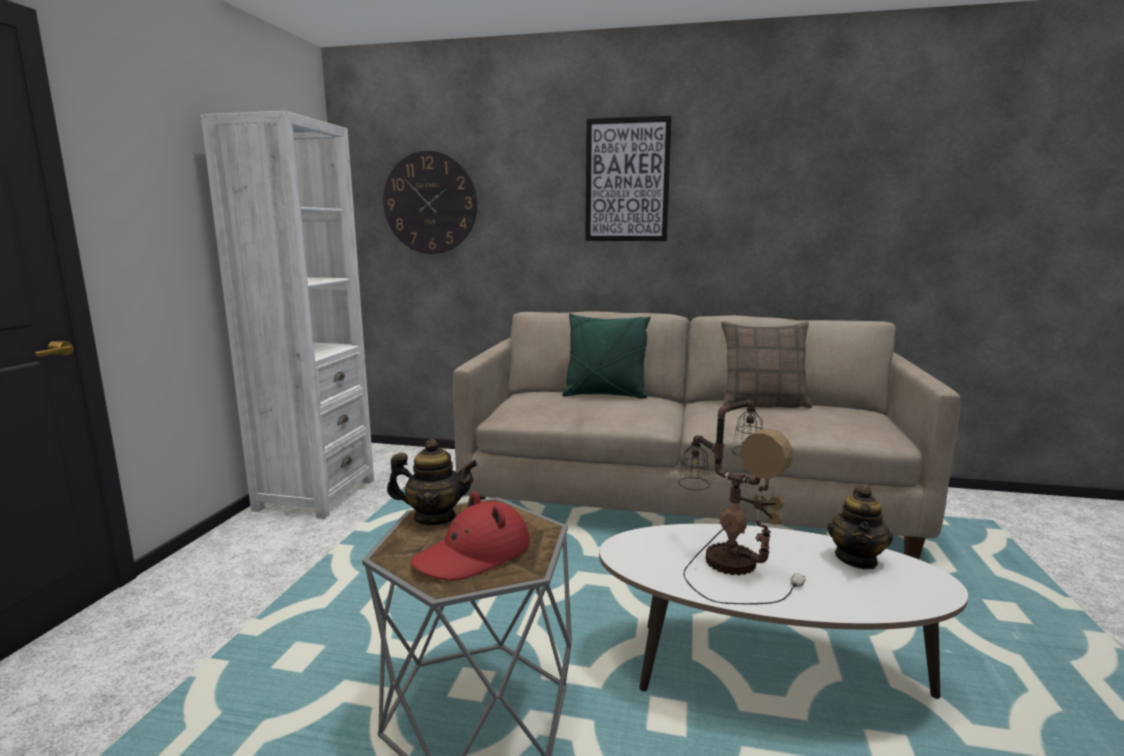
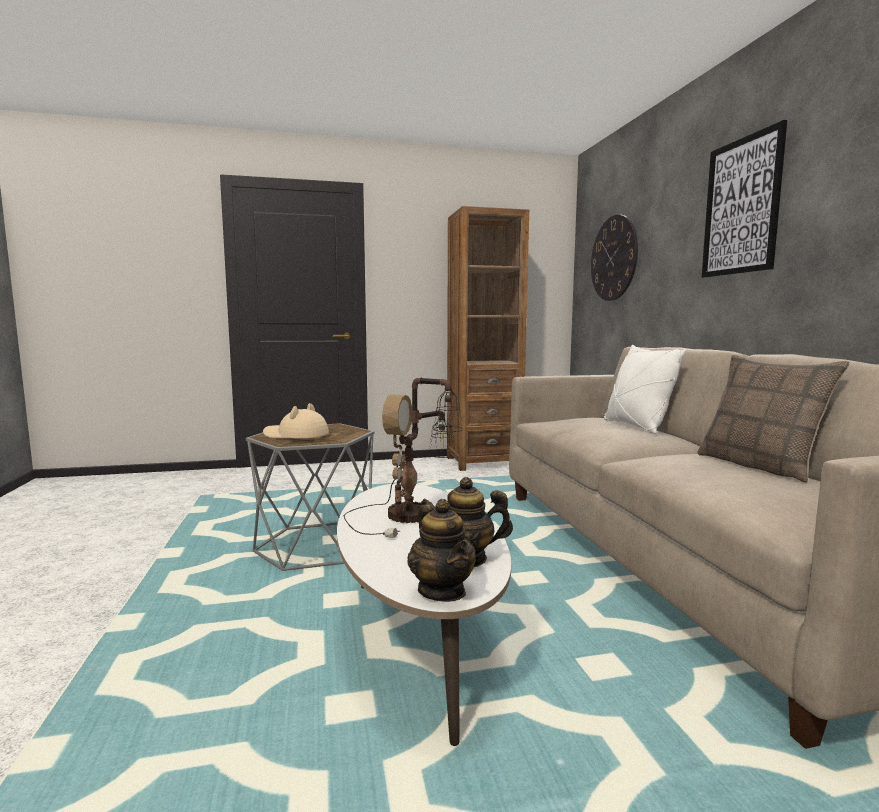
camera: 65 degrees right, 5 degrees down
(315, 495) = (483, 462): white bookcase -> brown bookcase
(434, 517) = (334, 426): teapot -> teapot (442, 591)
(473, 554) = (295, 435): red hat -> beige hat
(605, 395) = (637, 426): green pillow -> white pillow

